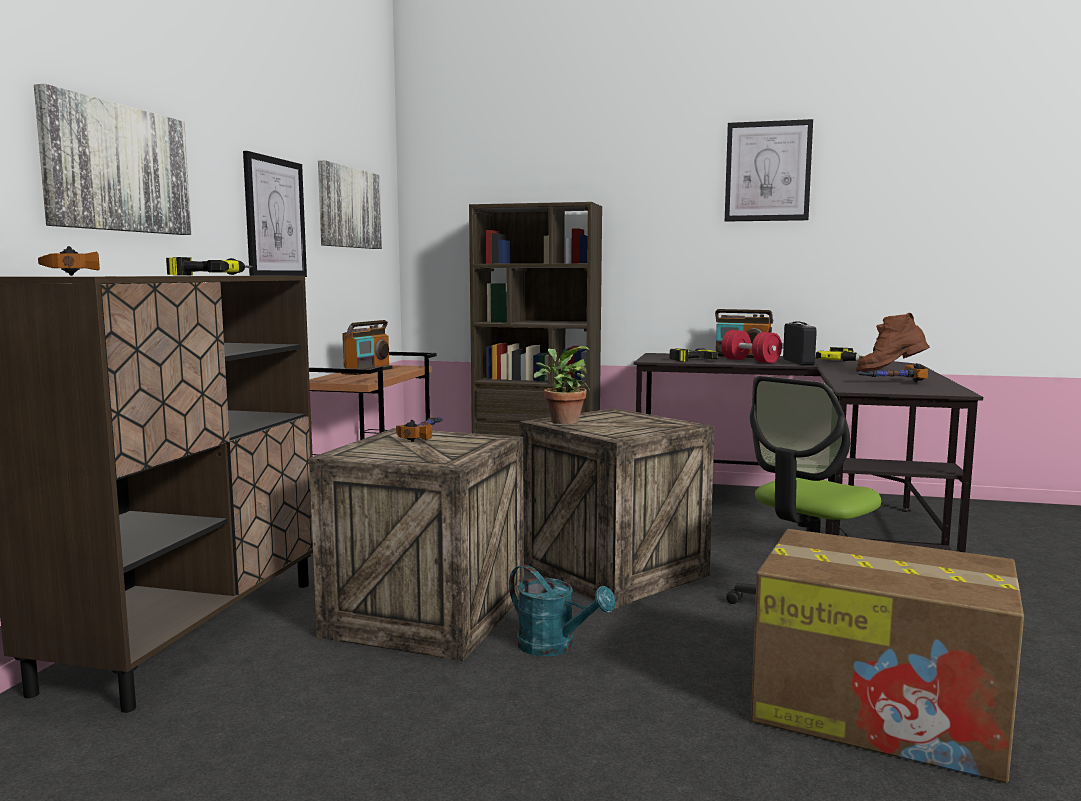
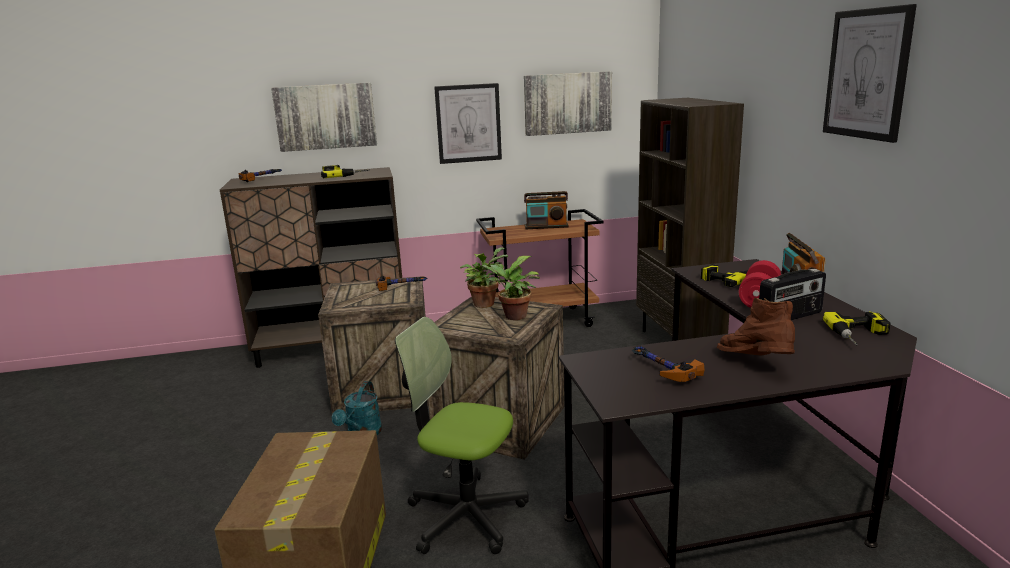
camera: 65 degrees right, 10 degrees up
(626, 419) = (513, 317): none -> potted plant

